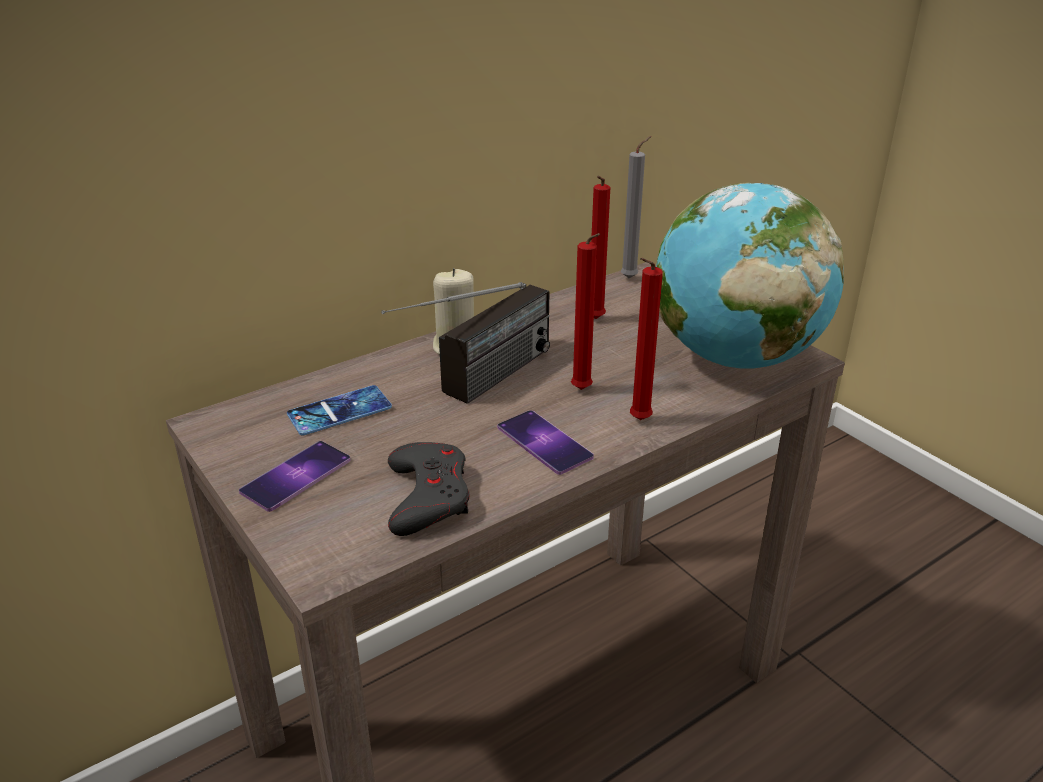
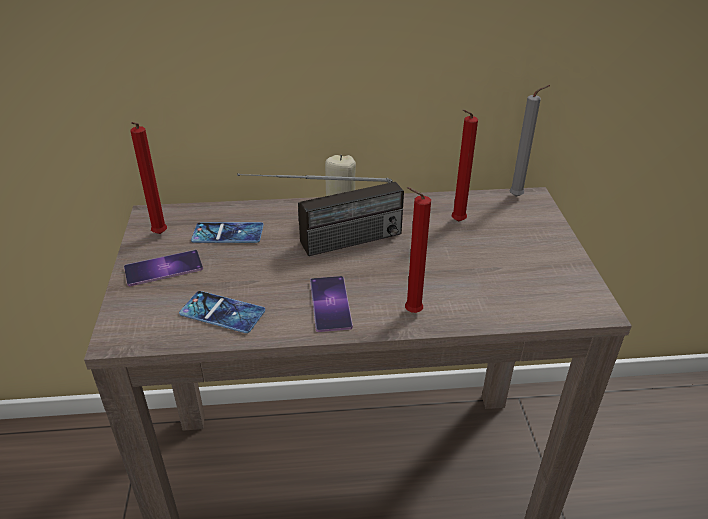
camera: 30 degrees right, 5 degrees up
(428, 495) = (222, 312): grey game controller -> phone
(583, 391) = (394, 275): red candle -> red candle (159, 235)
(735, 357) = (538, 288): globe -> none

